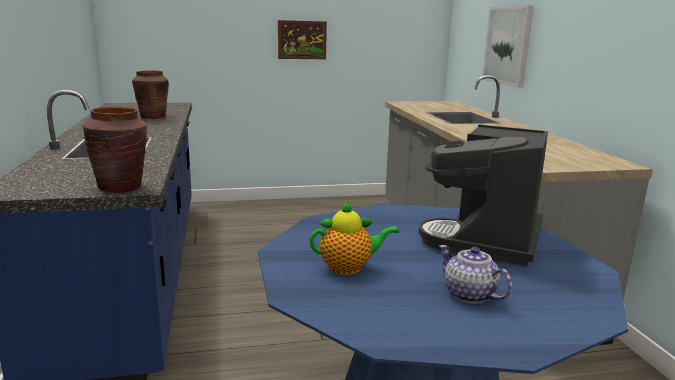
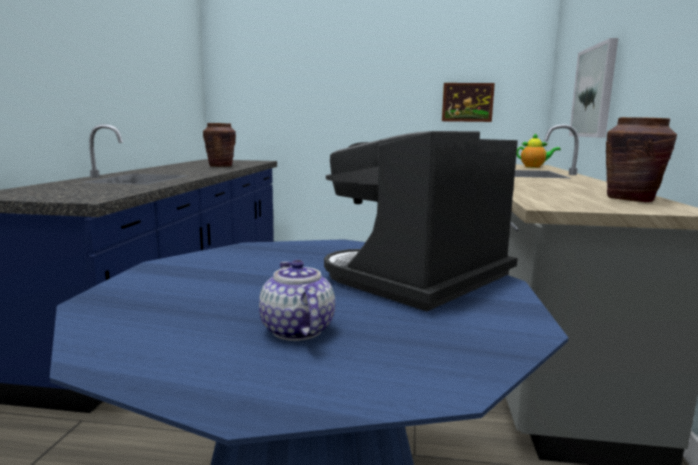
camera: 20 degrees right, 5 degrees down
(121, 187) = (77, 198): brown vase -> brown vase (631, 199)
(302, 40) = (386, 103): picture -> picture (467, 102)
(349, 268) = (202, 286): teapot -> teapot (534, 167)

